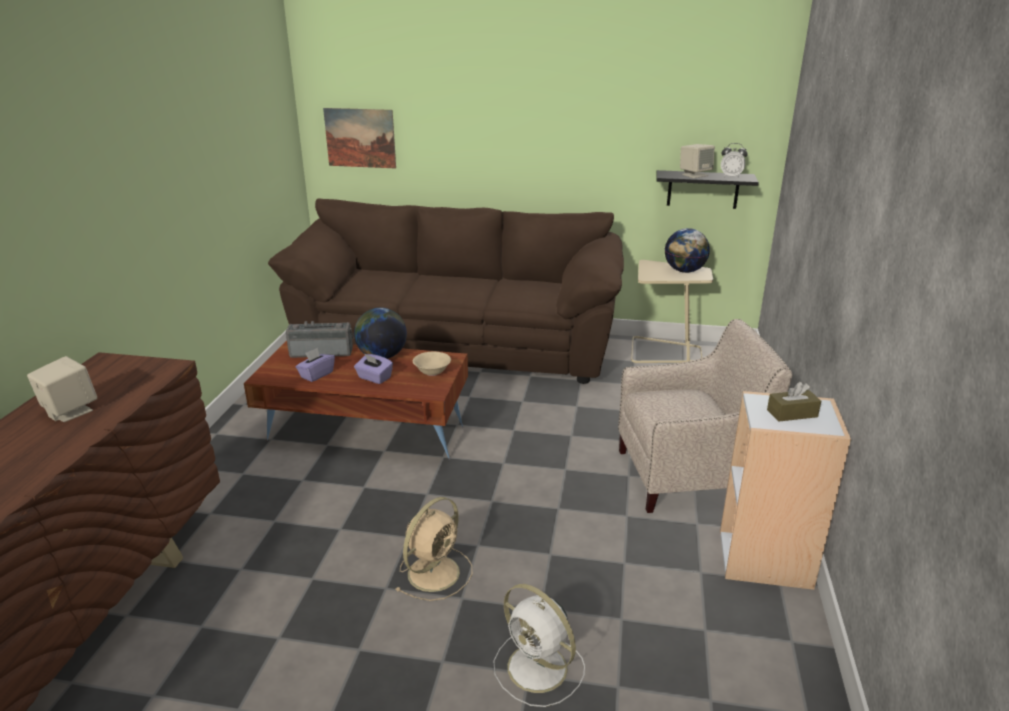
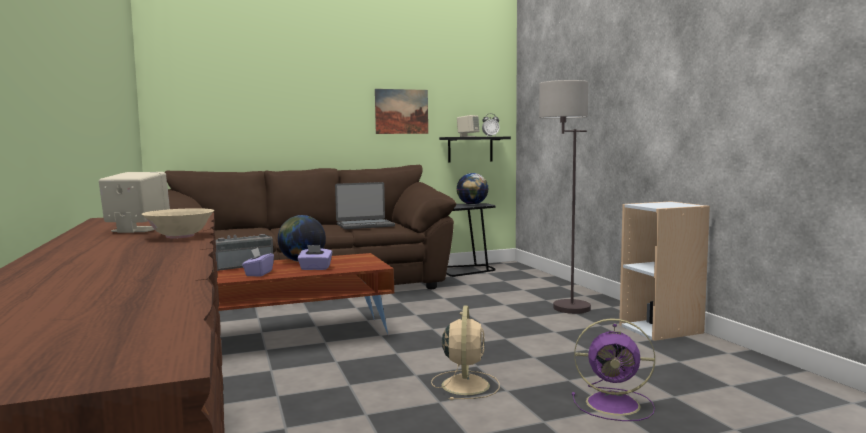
camera: 30 degrees left, 20 degrees down
(360, 138) = (201, 121): picture -> picture (401, 111)
(432, 372) = (359, 261): beige bowl -> beige bowl (180, 236)
(513, 292) = (365, 225): none -> laptop
(539, 669) = (615, 404): white fan -> purple fan
(664, 352) = (465, 270): beige side table -> black side table
(688, 477) = (564, 310): beige armchair -> grey floor lamp
(792, 413) = (664, 204): brown tissue box -> none

